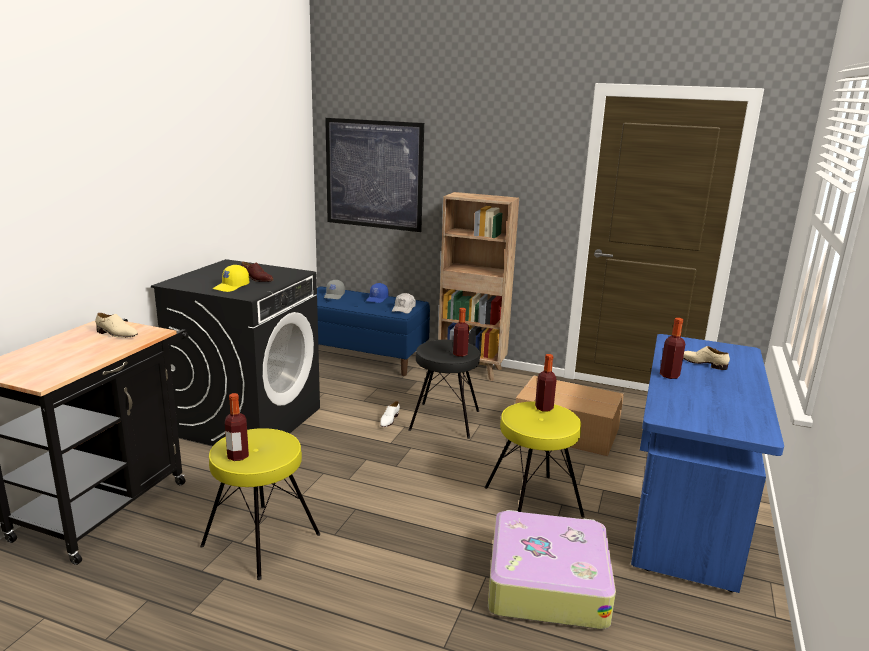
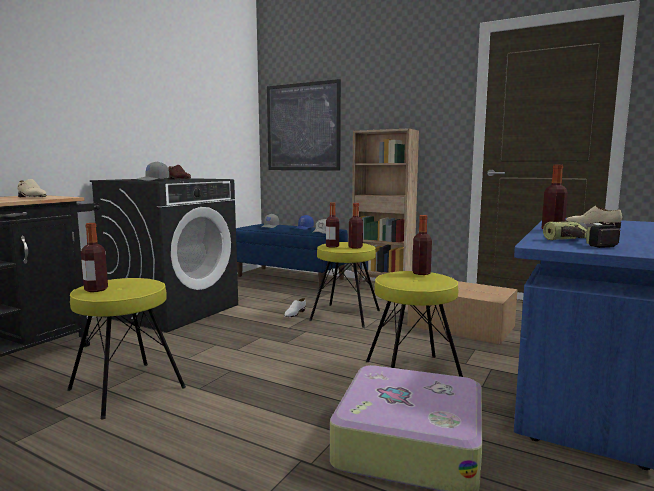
camera: 10 degrees right, 10 degrees down
(231, 287) = (153, 180): yellow cap -> grey cap
(434, 352) = (332, 246): none -> bottle
(445, 420) = (346, 315): black stool -> yellow stool
(702, 408) = (589, 242): none -> power drill

